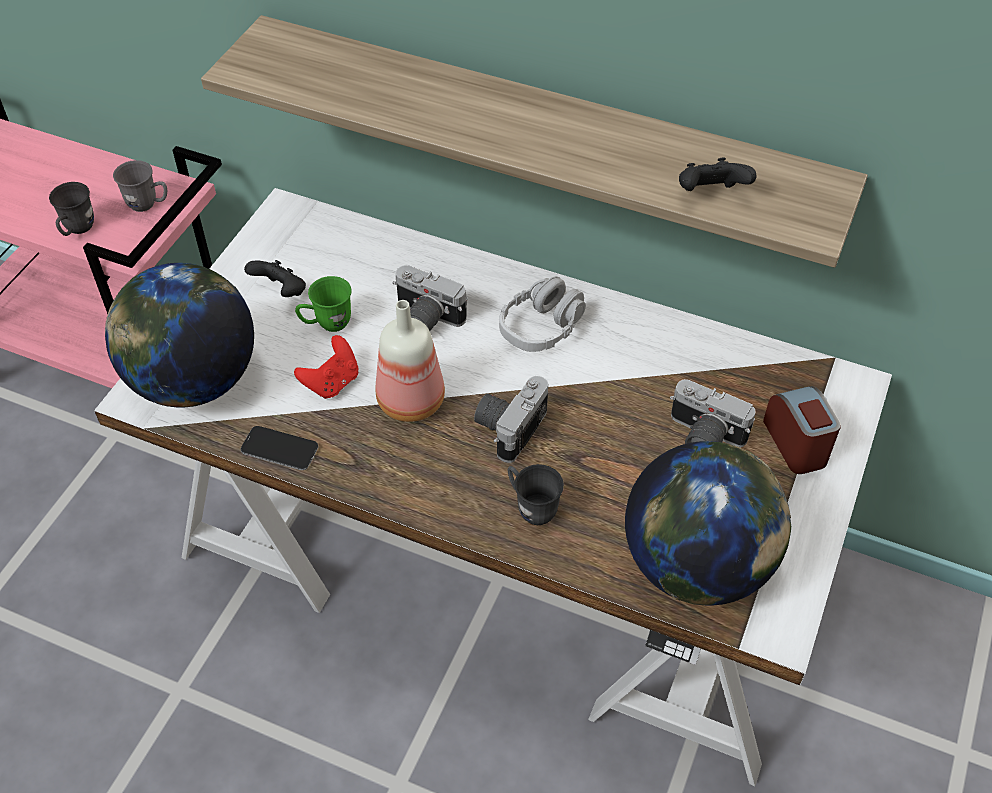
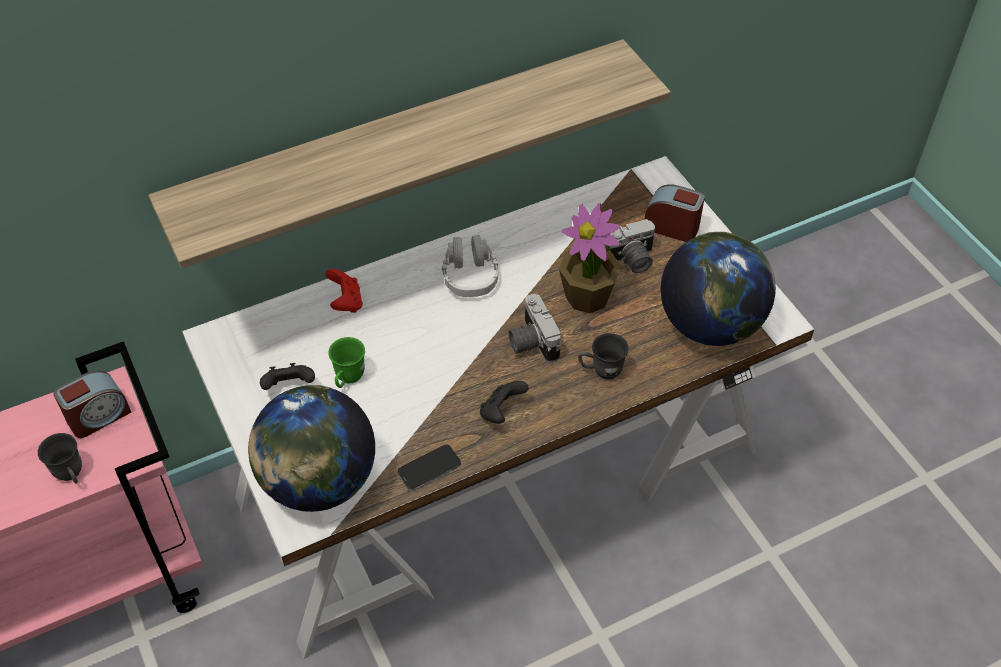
camera: 50 degrees left, 0 degrees up
(148, 204) = (98, 416): grey mug -> alarm clock
(332, 382) = (402, 407): red game controller -> red game controller (346, 302)
(413, 402) = (462, 376): bottle -> none
(424, 319) = (400, 327): camera -> none
(617, 434) = (588, 296): none -> potted plant
(710, 194) = (571, 105): black game controller -> black game controller (501, 412)

